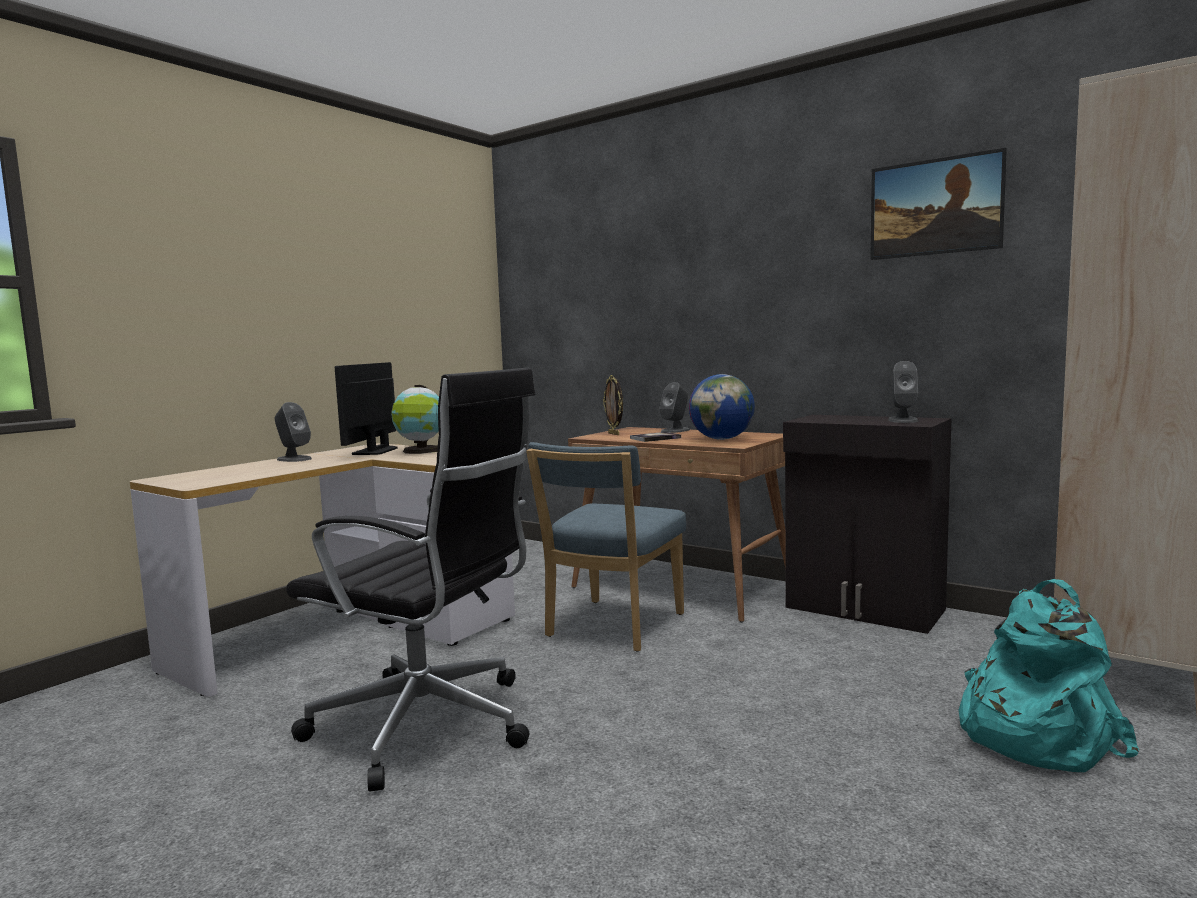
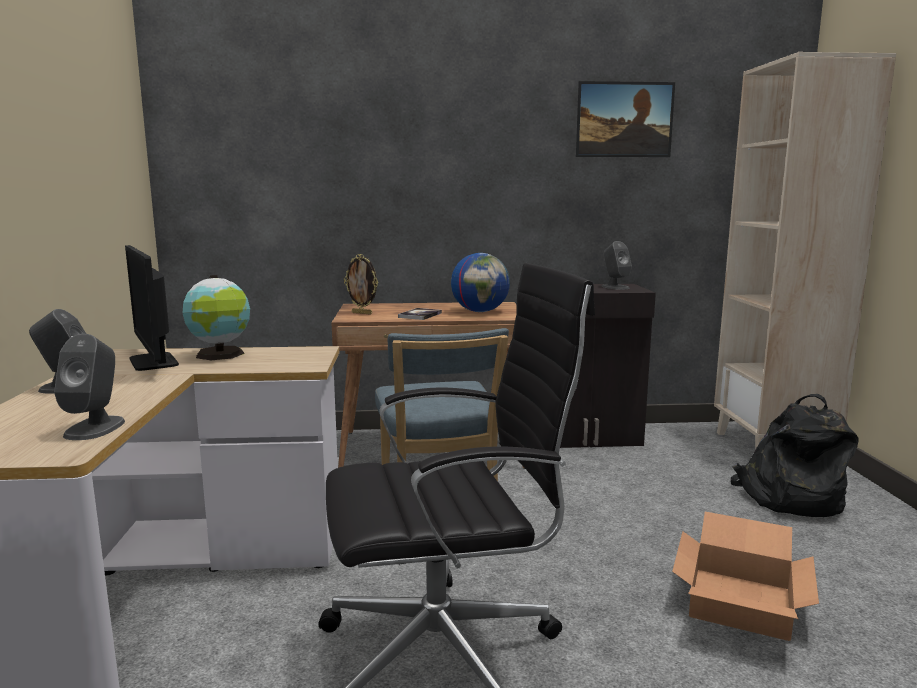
camera: 40 degrees left, 5 degrees up
(675, 430) = (406, 305): grey speaker -> grey speaker (95, 428)
(739, 793) = (738, 601): none -> cardboard box
(1030, 734) = (789, 498): turquoise backpack -> black backpack

